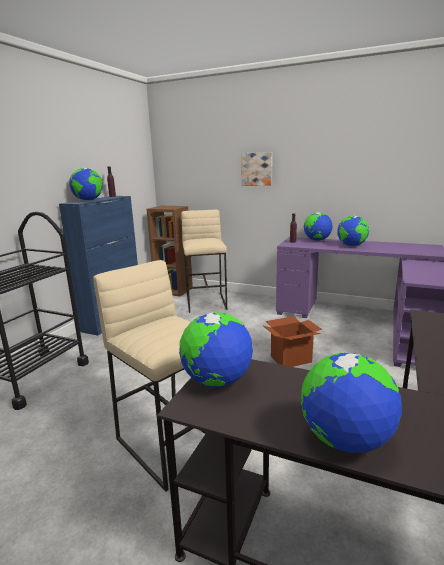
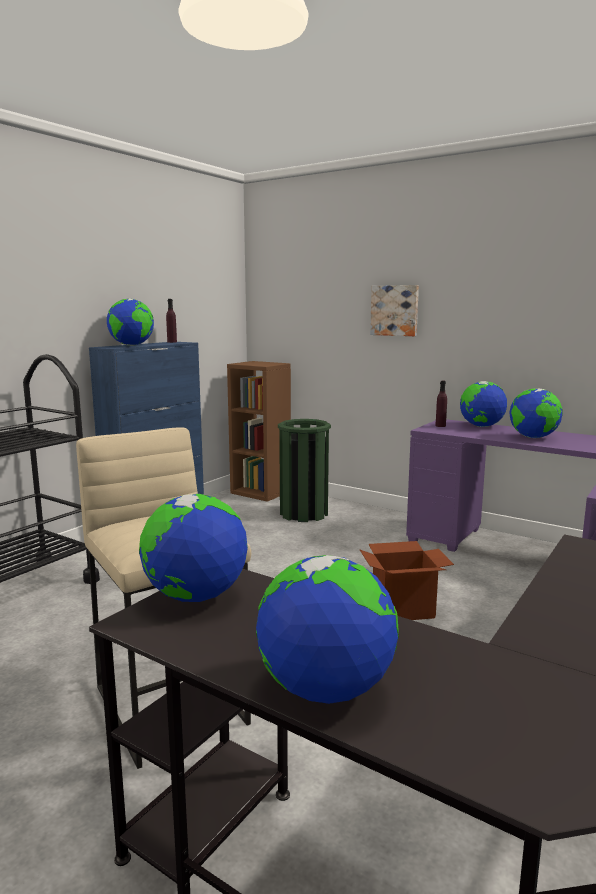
camera: 10 degrees right, 5 degrees down
(206, 302) = (304, 513): beige stool -> green trash can

